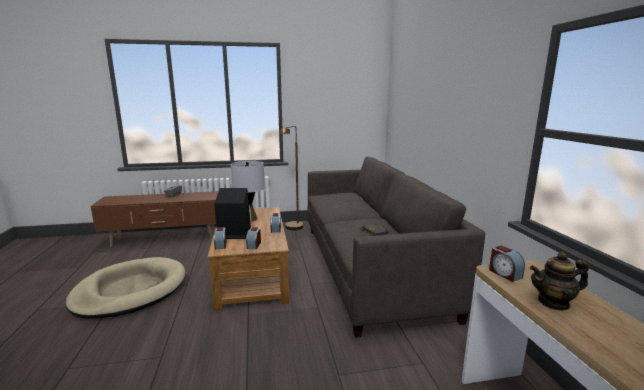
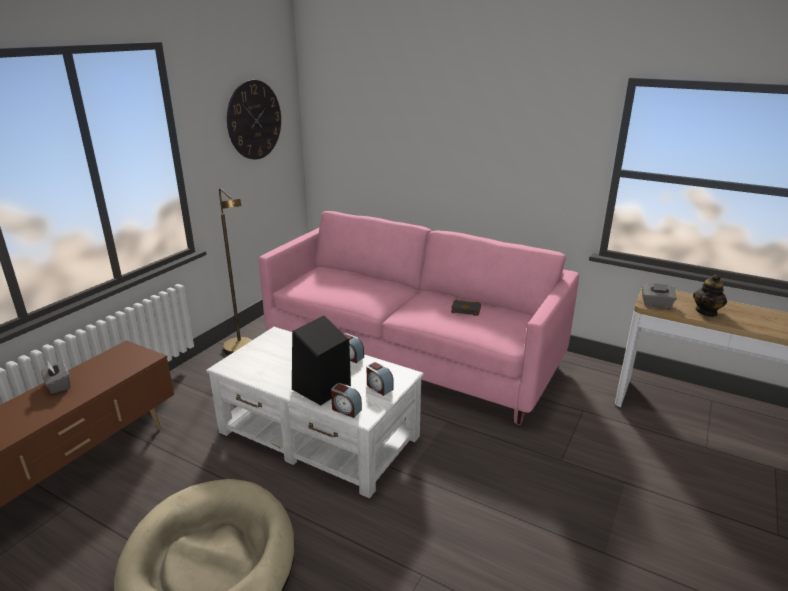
camera: 50 degrees left, 10 degrees up
(250, 219) = (286, 359): grey table lamp -> none
(251, 274) = (319, 435): brown coffee table -> white coffee table
(343, 94) = (254, 120): none -> wall clock
(369, 266) = (412, 354): grey sofa -> pink sofa
(504, 273) = (656, 304): alarm clock -> grey tissue box

